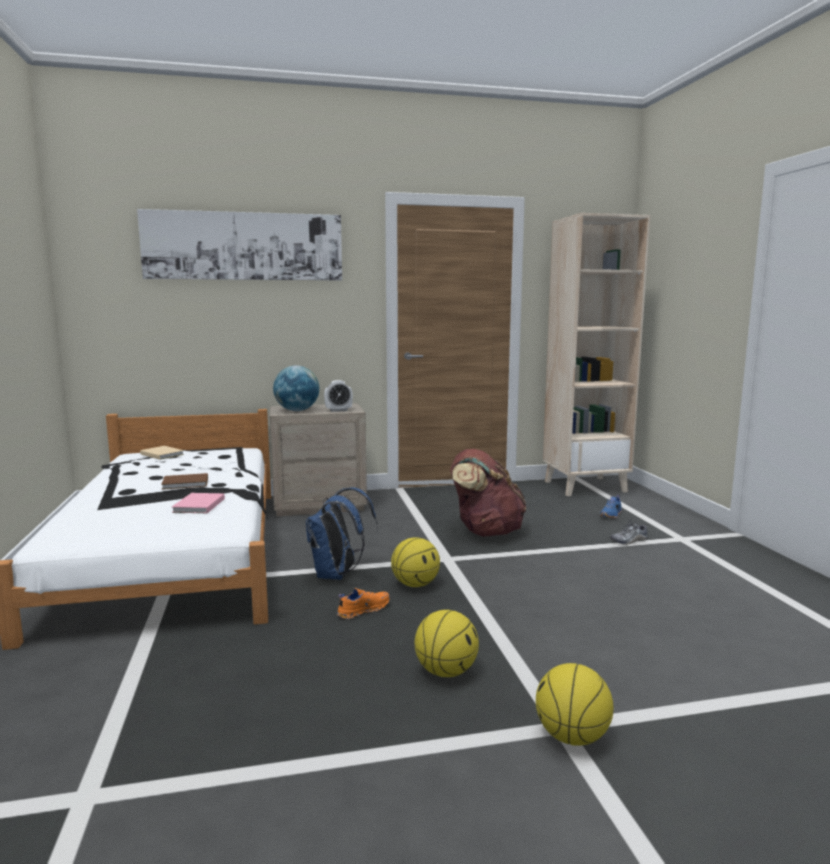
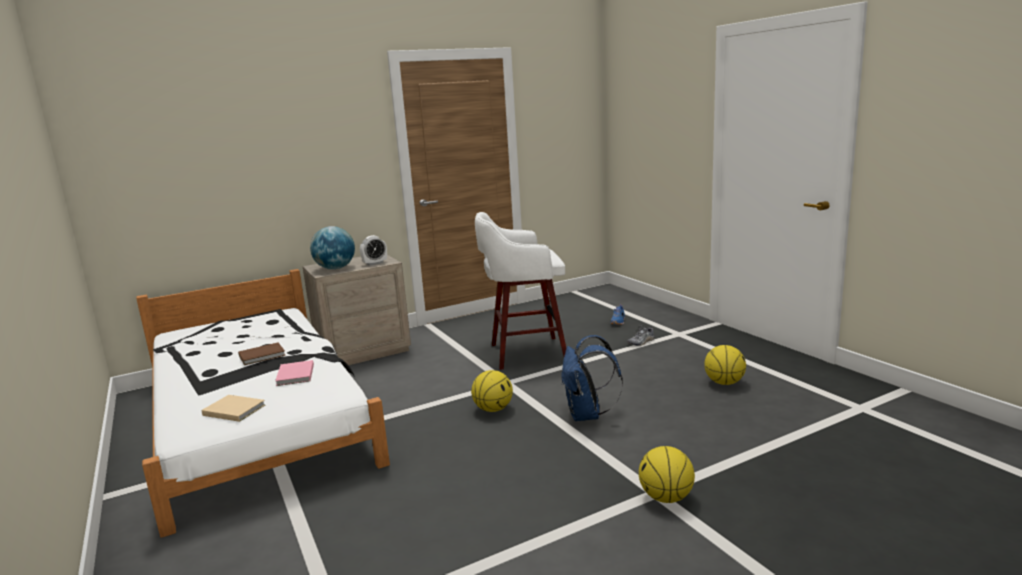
camera: 15 degrees left, 5 degrees up
(162, 454) = (207, 328): beige book -> beige book (233, 410)
(244, 246) = (257, 113): picture -> none
(338, 575) = (423, 413): blue backpack -> blue backpack (587, 415)
(363, 610) = (463, 438): orange shoe -> none
(446, 671) = (556, 472): basketball -> basketball (724, 382)
(485, 531) = (525, 353): brown backpack -> white stool
(585, 486) = (586, 298): beige bookcase -> none

